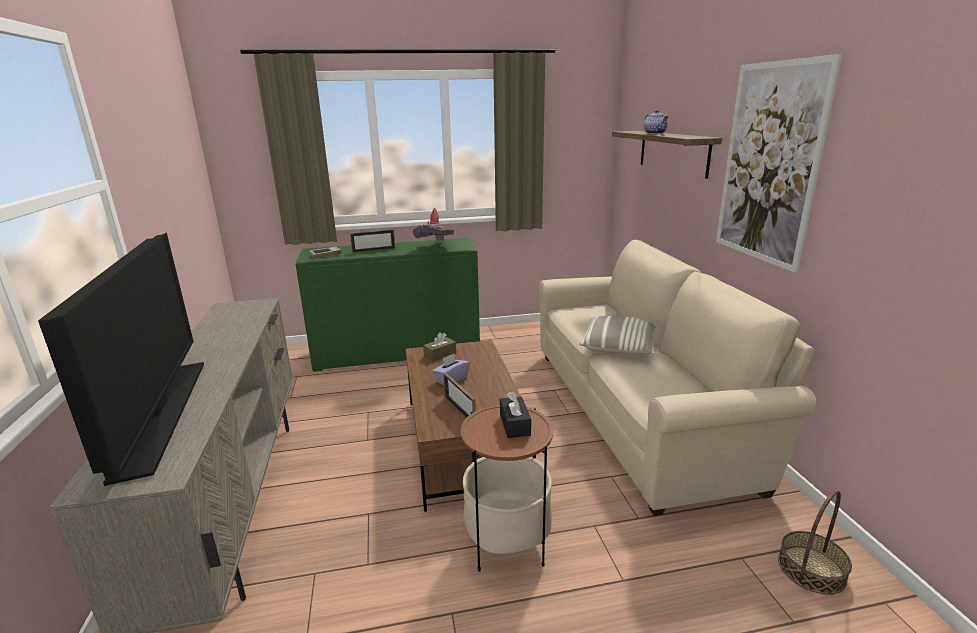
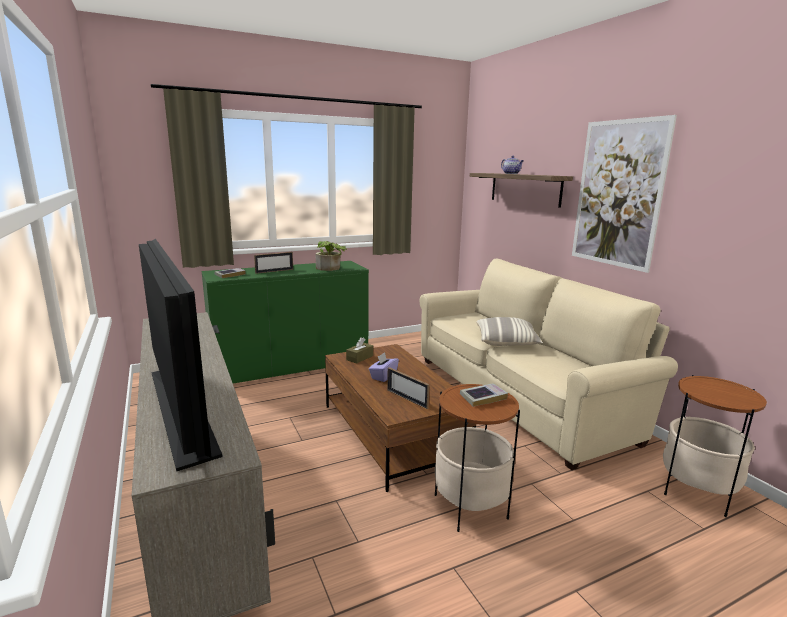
camera: 15 degrees left, 5 degrees down
(435, 248) = (330, 268): red hat -> potted plant
(514, 424) = (483, 397): black tissue box -> book
(811, 569) = (696, 491): basket -> side table

